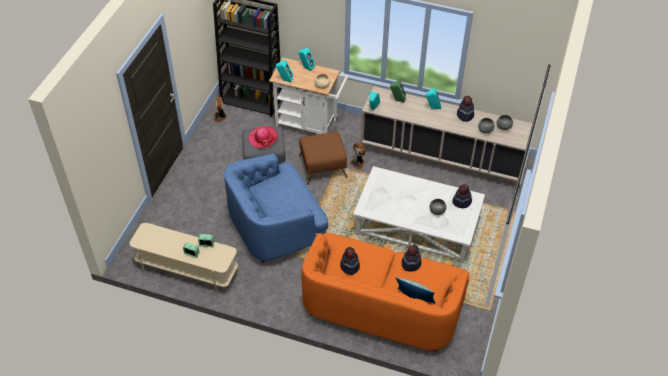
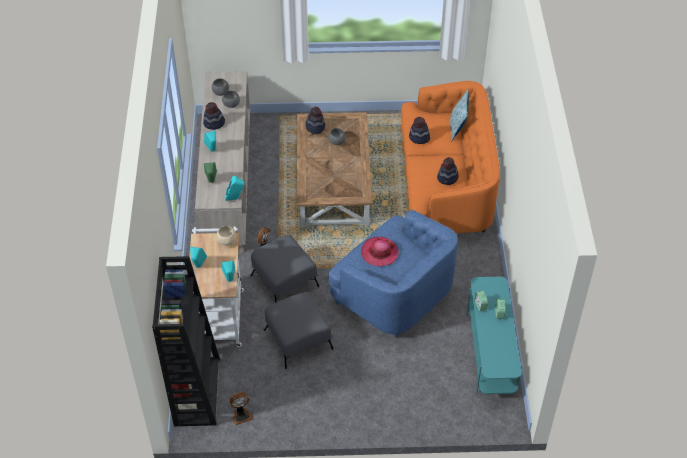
camera: 110 degrees left, 0 degrees up
(187, 270) = (490, 352): beige tv stand -> turquoise tv stand
(263, 138) = (297, 314): hat -> hat (379, 253)
(323, 166) = (284, 280): brown ottoman -> grey ottoman
(416, 225) = (334, 182): white coffee table -> brown coffee table

